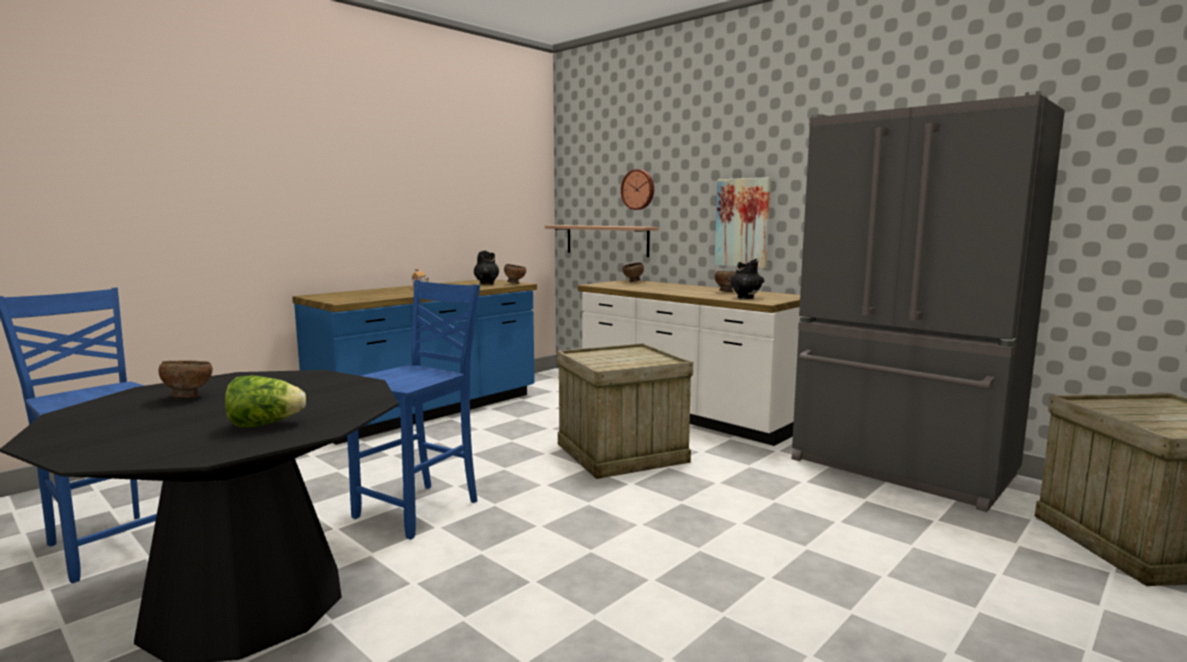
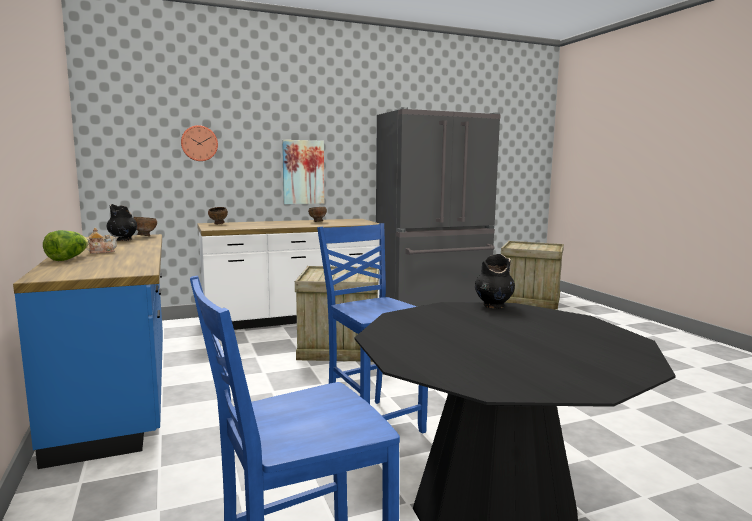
camera: 65 degrees left, 0 degrees up
(188, 397) = (457, 349): brown bowl -> none
(265, 424) = (559, 328): lettuce -> lettuce (68, 259)
(606, 240) = (161, 189): shelf -> none
(745, 298) = (349, 223): black vase -> black vase (493, 306)

